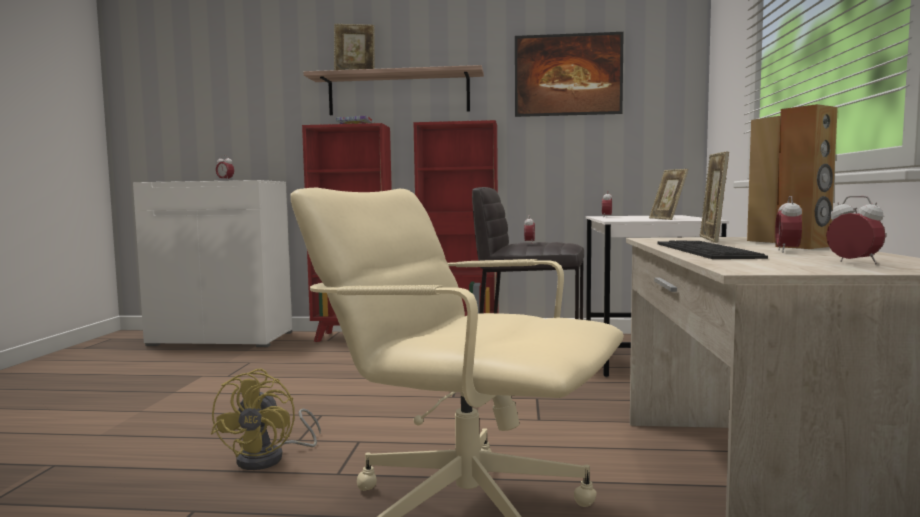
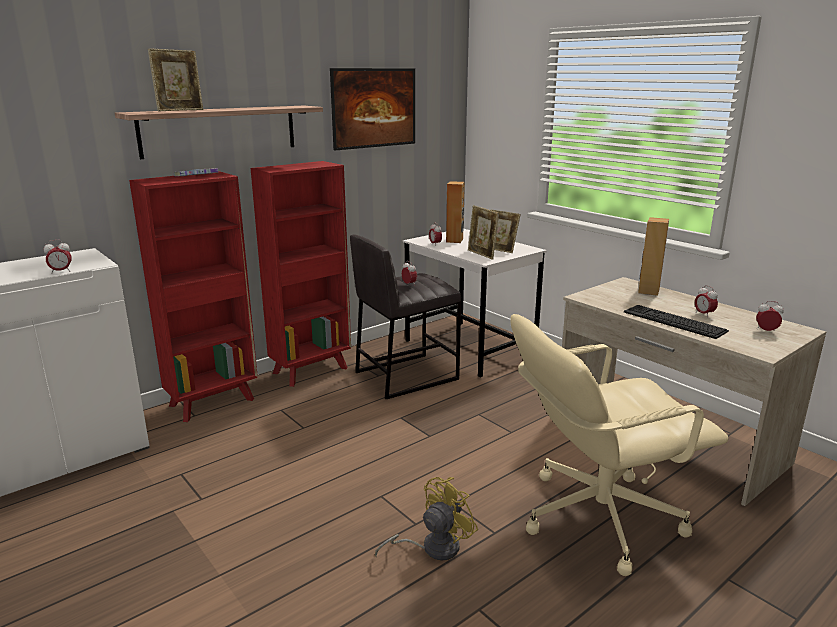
camera: 45 degrees left, 15 degrees up
(270, 458) = (432, 548): yellow fan -> yellow fan turned 90 degrees counterclockwise
(711, 240) = (620, 294): picture frame -> picture frame (482, 254)
(803, 247) = (688, 302): brown speaker -> brown speaker (454, 240)

